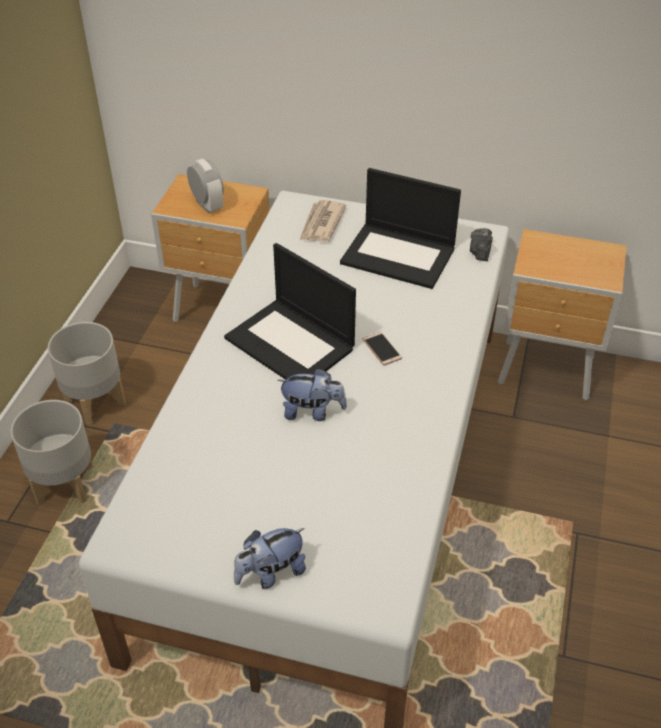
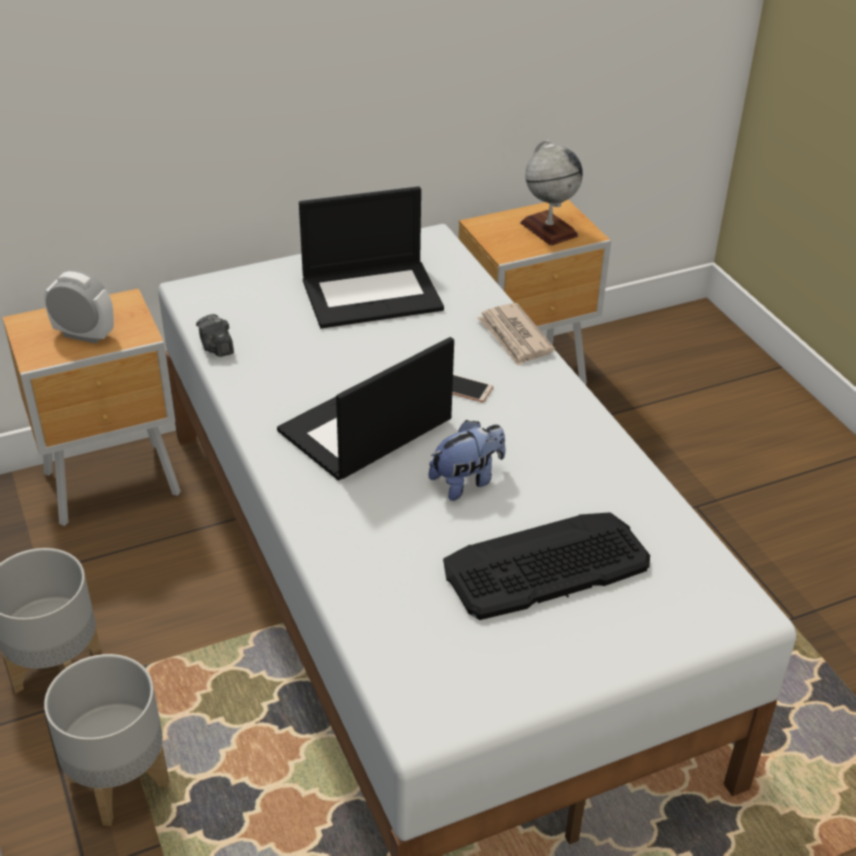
camera: 40 degrees left, 5 degrees down
(271, 573) = (612, 649): plush toy -> none
(291, 343) = (365, 428): laptop -> laptop turned 135 degrees clockwise
(295, 494) = (545, 565): none -> keyboard
(321, 224) = (251, 298): newspaper -> newspaper (514, 337)
(480, 252) = (448, 257): camera -> camera (216, 347)
(582, 263) = (548, 229): none -> globe

